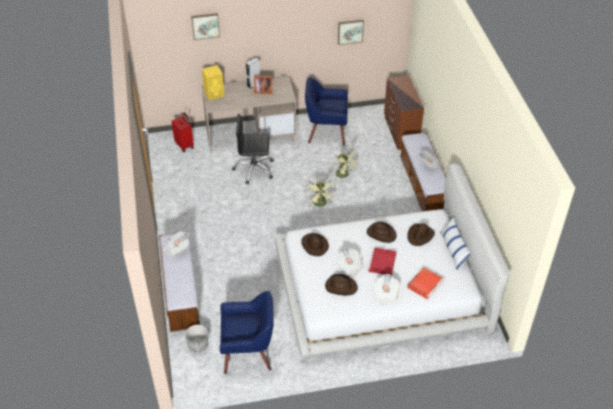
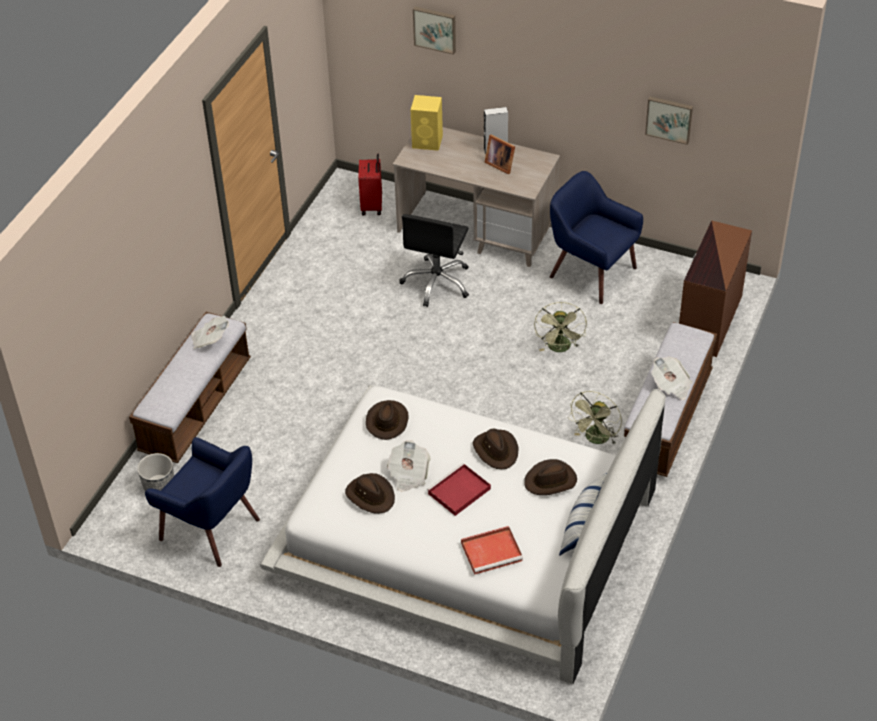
camera: 35 degrees right, 0 degrees up
(254, 169) = (437, 282): black office chair -> black office chair turned 105 degrees counterclockwise
(320, 204) = (486, 375): green fan -> green fan (596, 439)
(386, 295) = (422, 538): newspaper -> none

